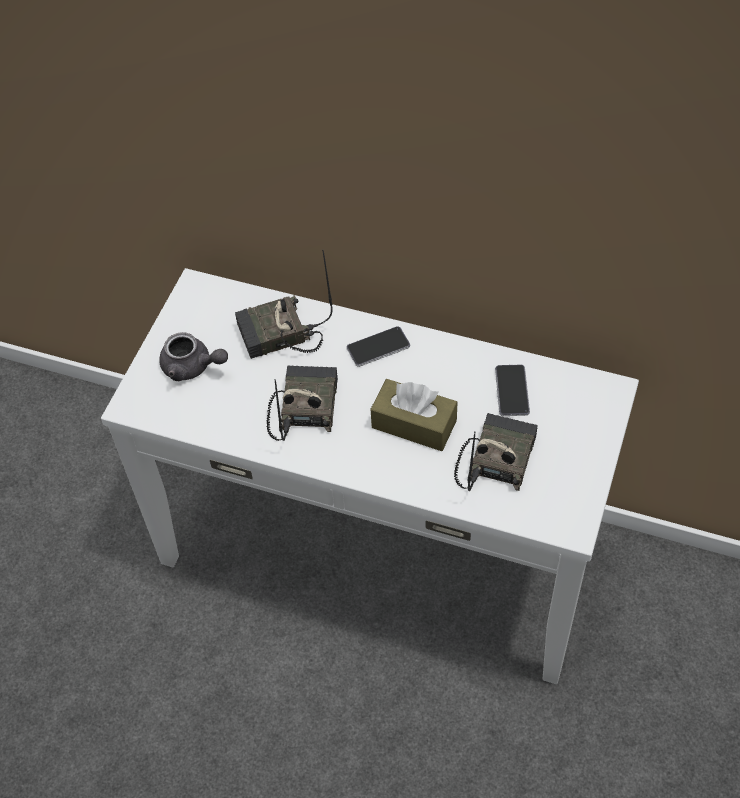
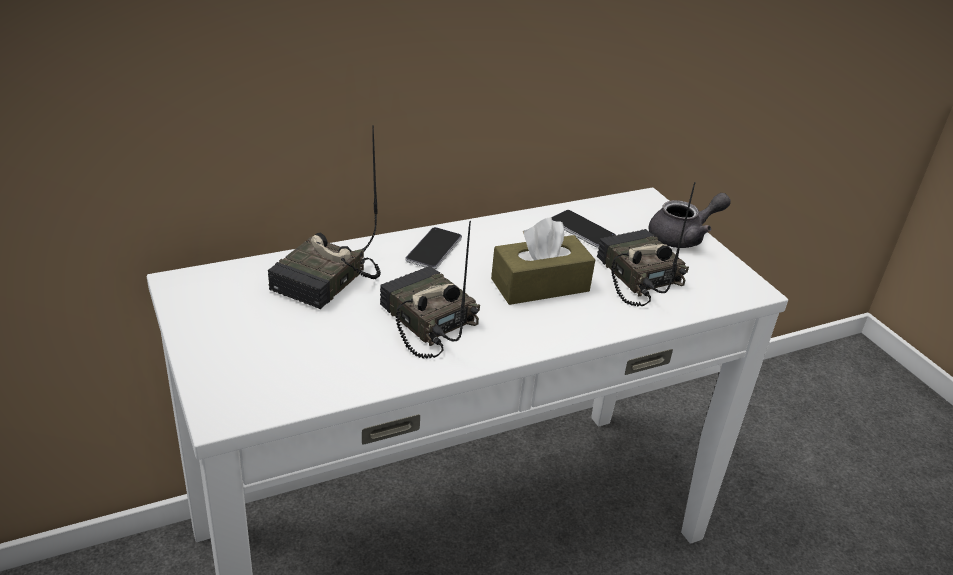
camera: 50 degrees left, 20 degrees down
(192, 367) = (260, 345): grey teapot -> grey teapot (683, 237)

